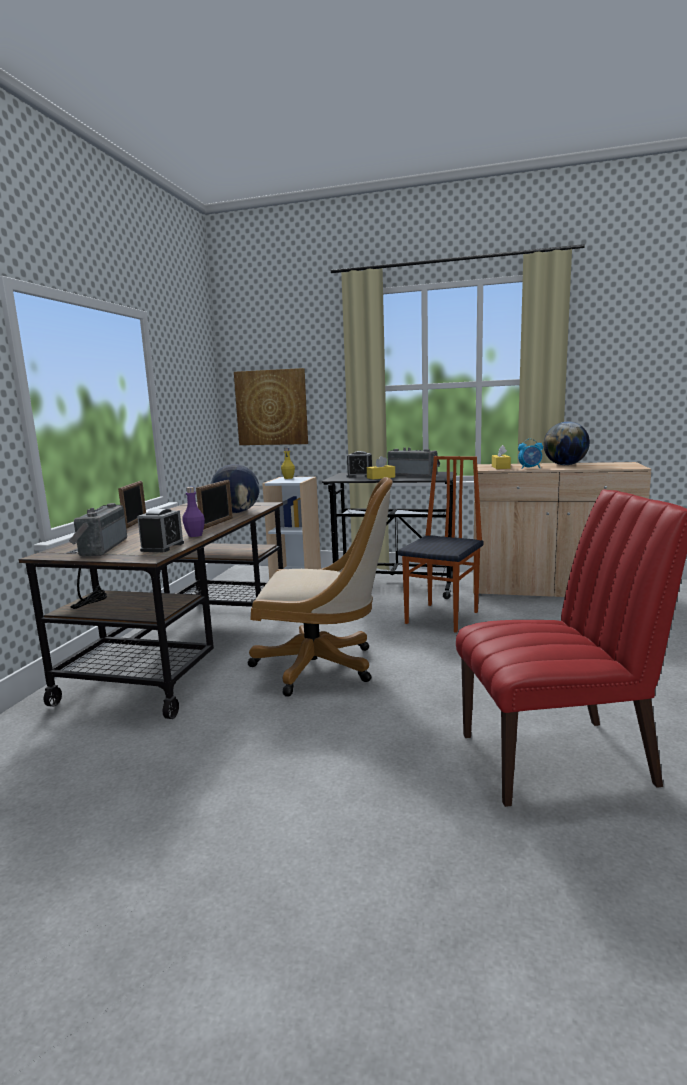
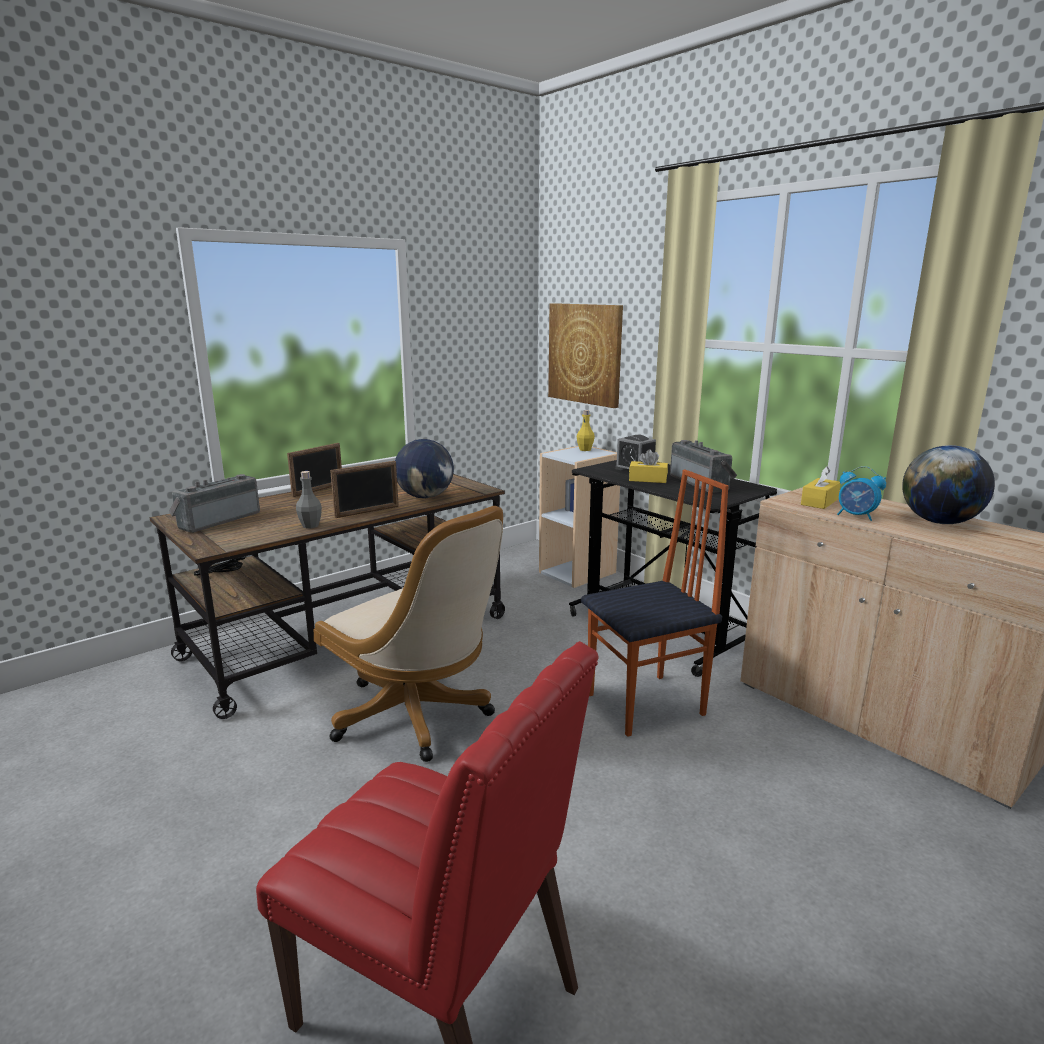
camera: 35 degrees right, 5 degrees up
(162, 547) = (251, 536): alarm clock -> none
(195, 535) = (310, 526): purple bottle -> grey bottle

